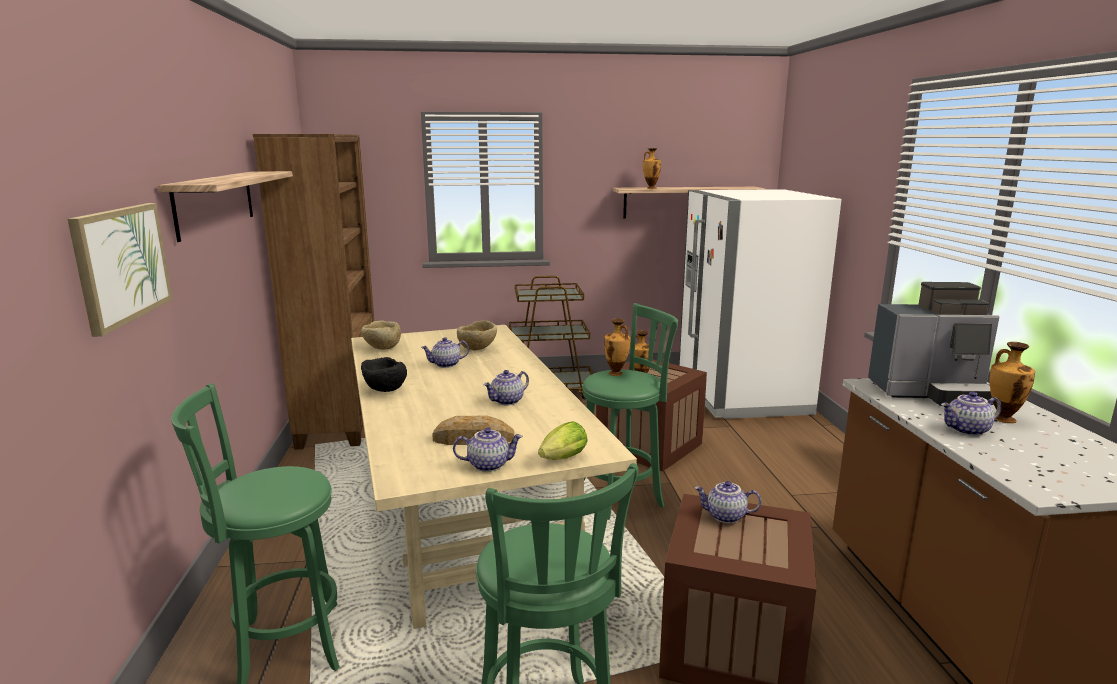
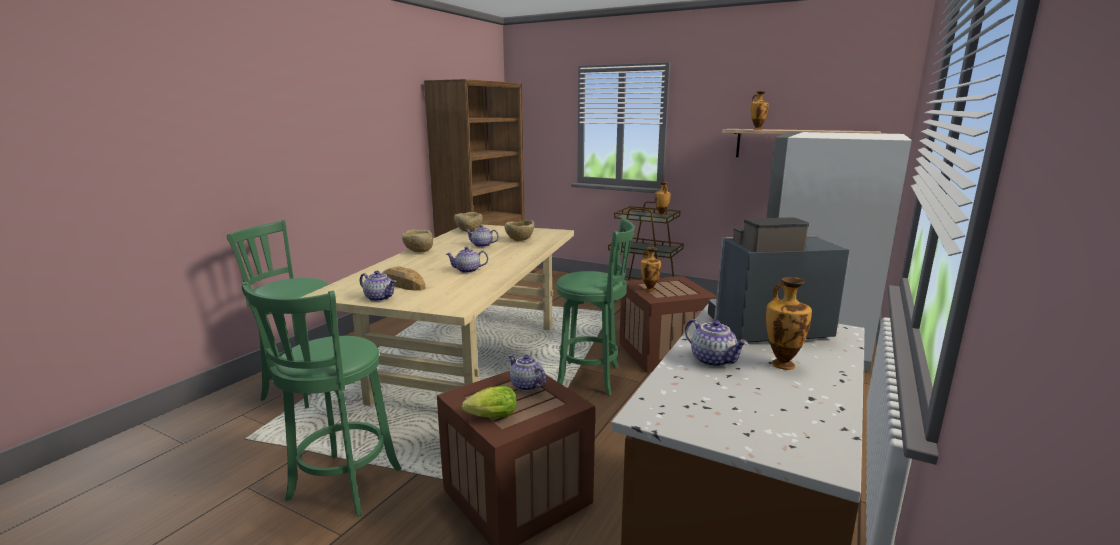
camera: 35 degrees right, 0 degrees up
(122, 264) = (256, 146): picture -> none
(216, 202) = (371, 121): shelf -> none
(384, 391) = (418, 252): black bowl -> beige bowl
(561, 460) = (420, 306): lettuce -> lettuce (489, 417)
(616, 374) = (591, 274): vase -> vase (661, 215)
(930, 392) = (765, 329): coffee machine -> coffee machine turned 135 degrees clockwise
(967, 430) = (713, 360): teapot -> teapot turned 150 degrees counterclockwise

